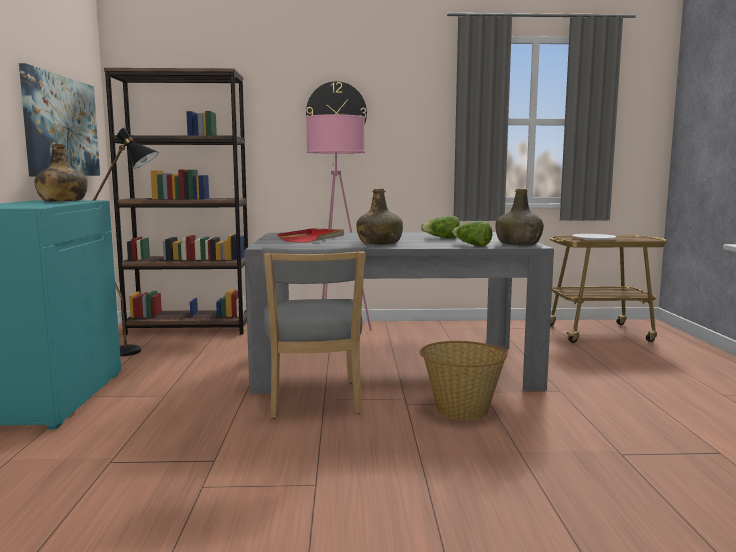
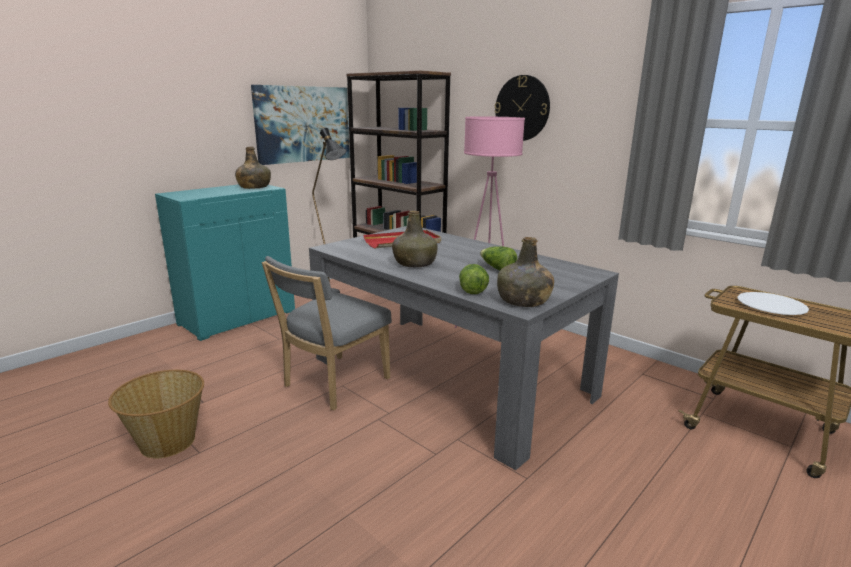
camera: 45 degrees right, 10 degrees up
(461, 410) = (399, 447): basket -> basket (167, 441)

